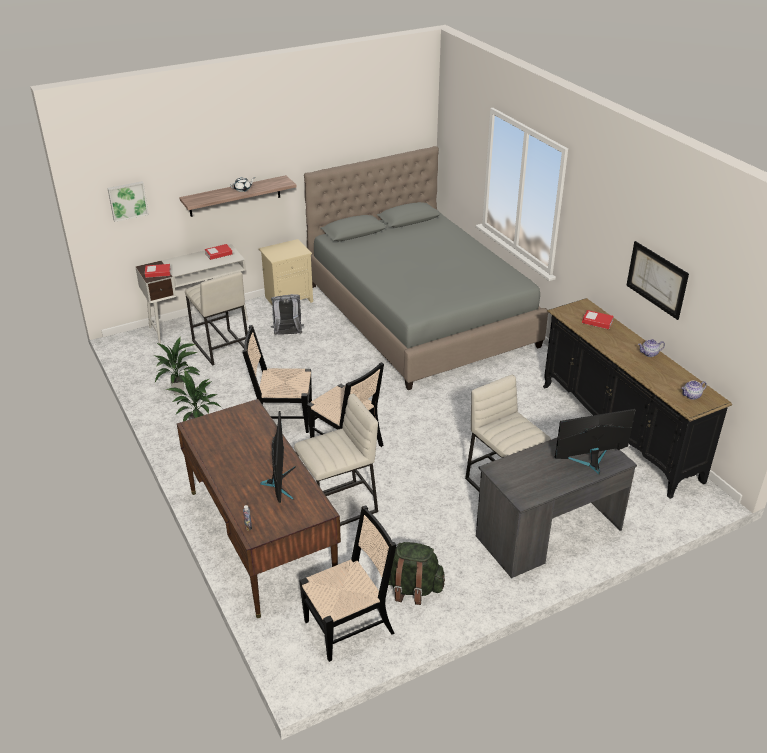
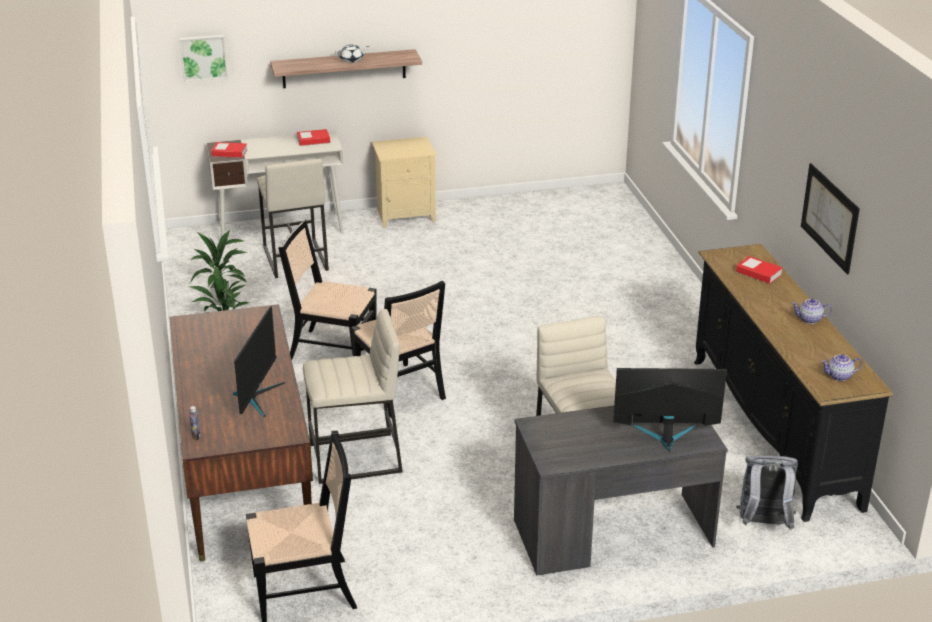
camera: 15 degrees right, 5 degrees down
(288, 335) = (385, 256): grey backpack -> grey backpack (763, 524)
(412, 589) = (404, 564): green backpack -> none
(420, 314) = (569, 254): grey bed -> none

